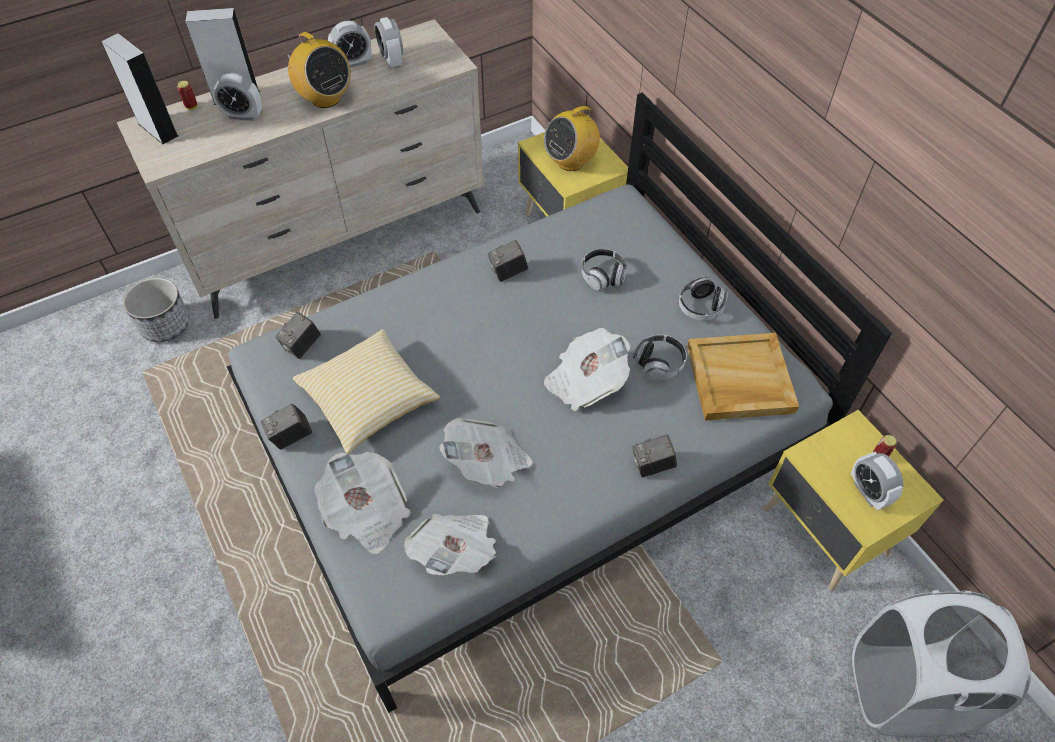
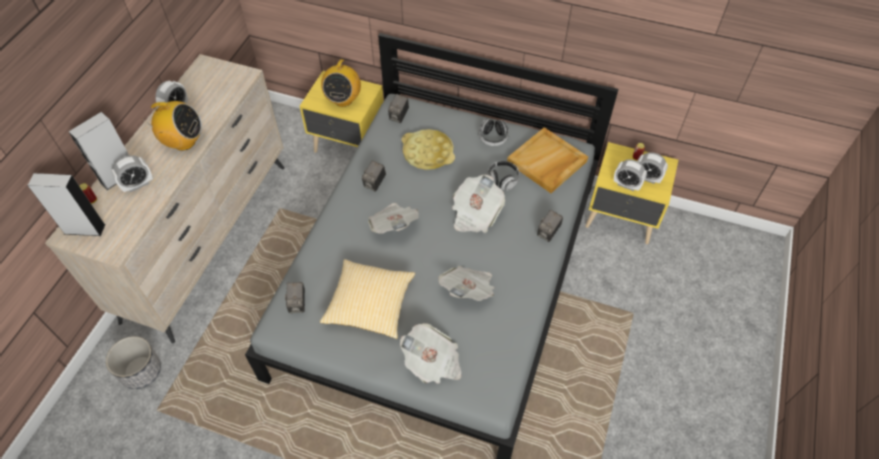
camera: 40 degrees left, 0 degrees up
(291, 437) = (346, 357): camera -> camera (399, 116)
(392, 60) = (201, 94): alarm clock -> alarm clock (626, 185)
(456, 551) = (498, 345): newspaper -> newspaper (393, 226)
(603, 276) = (428, 153): headphones -> yellow tray
(904, 690) = (713, 265): white laundry basket -> none

